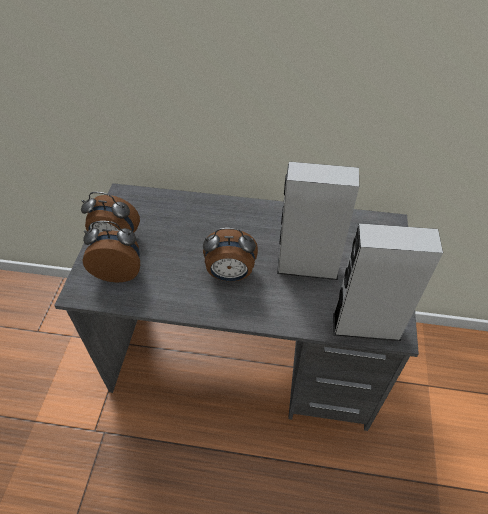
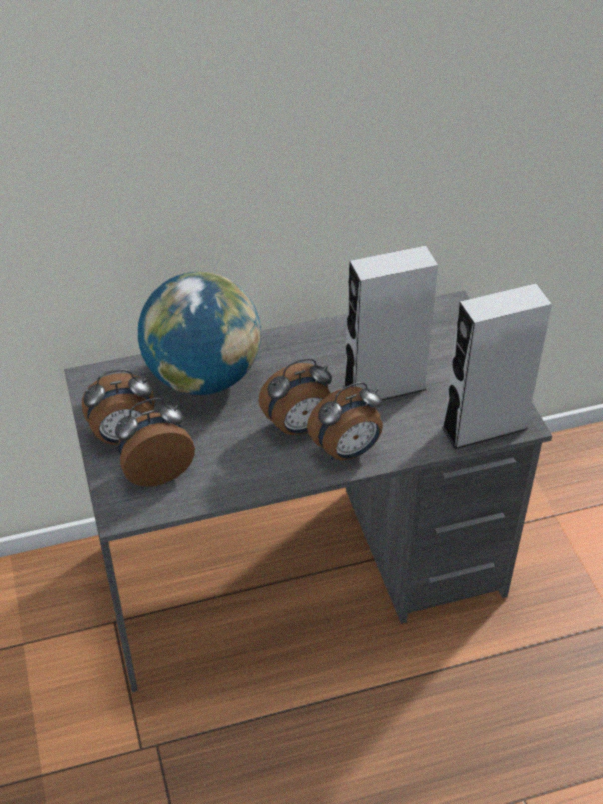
camera: 25 degrees left, 5 degrees down
(190, 216) = (203, 377): none -> globe
(252, 306) = (347, 451): none -> alarm clock

